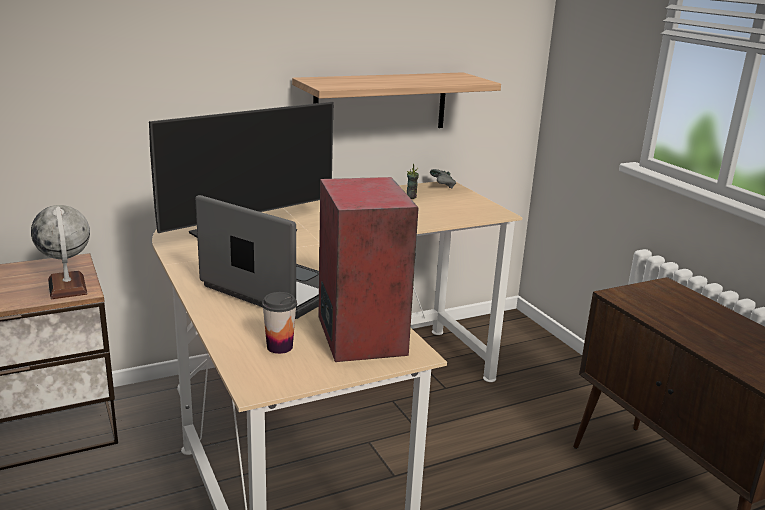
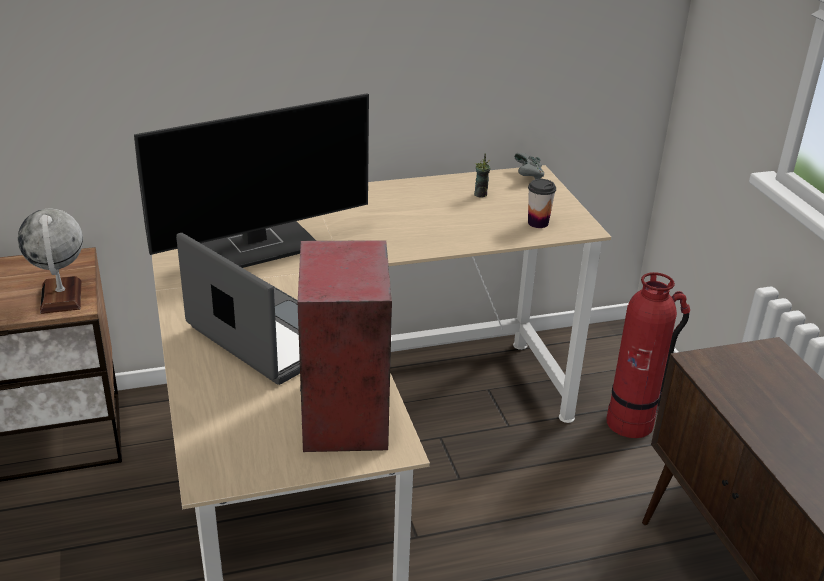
camera: 10 degrees right, 10 degrees up
(279, 347) = (249, 424): cup -> cup (538, 223)
(381, 103) = (451, 72): shelf -> none
(540, 378) = (631, 423): none -> fire extinguisher

